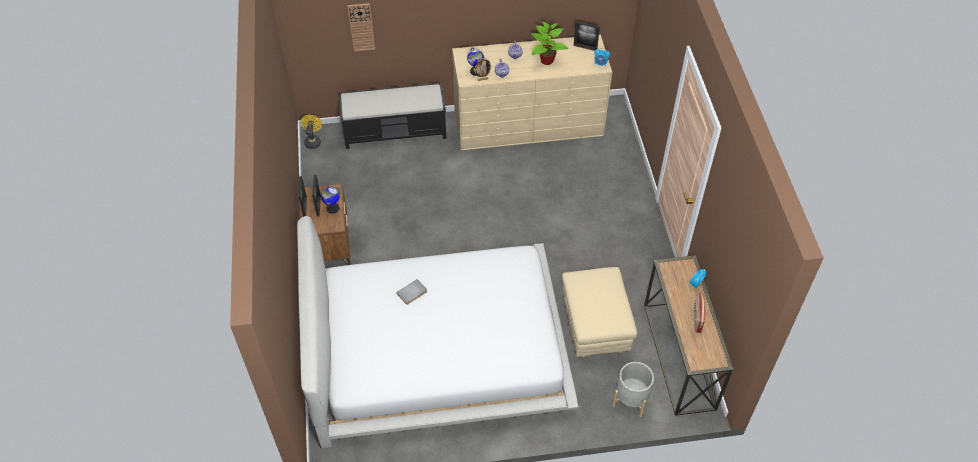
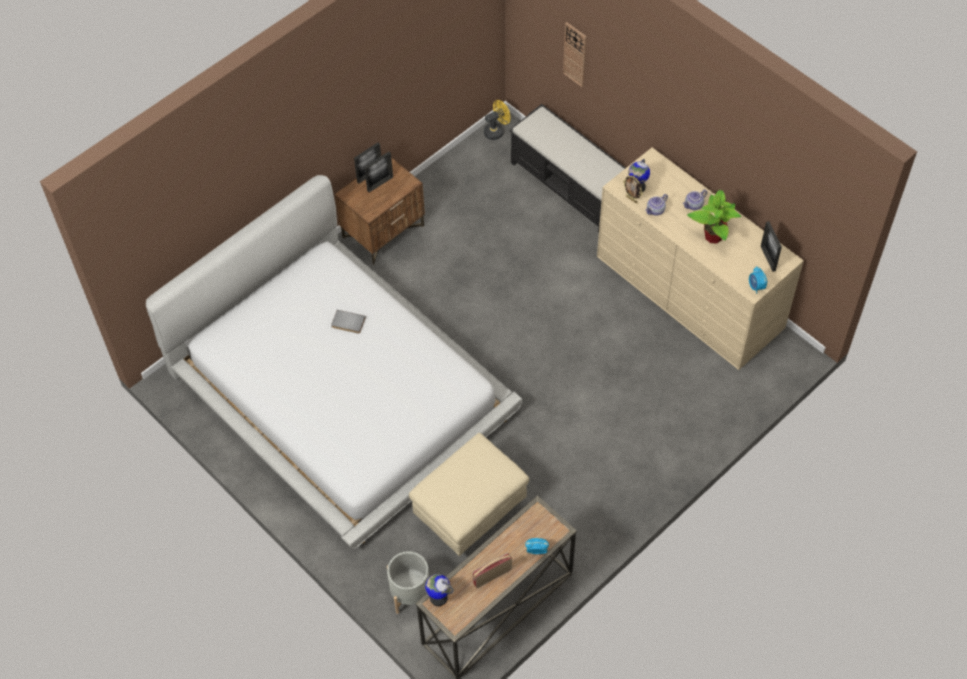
camera: 55 degrees right, 5 degrees up
(332, 208) = (386, 196): globe -> globe (438, 597)

